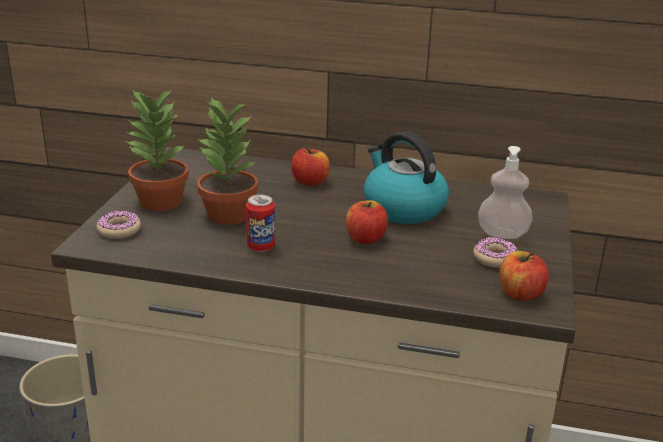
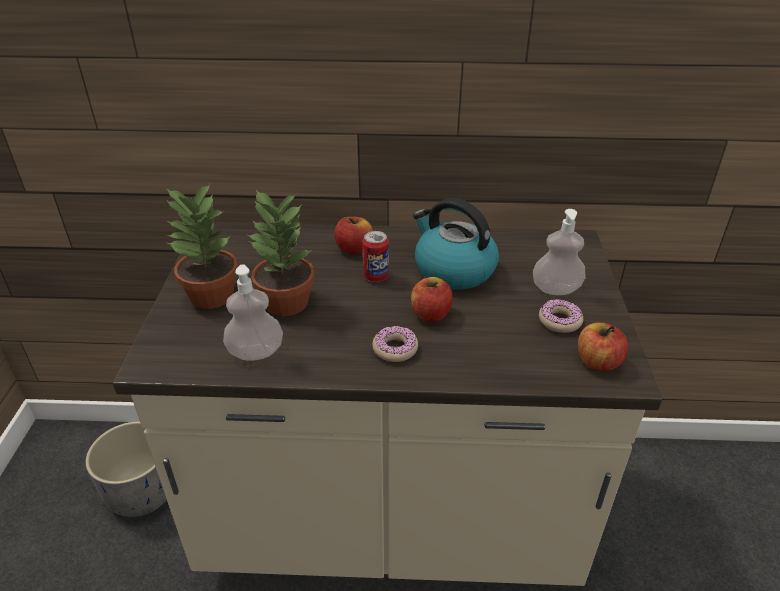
camera: 10 degrees left, 10 degrees up
(119, 230) = (178, 340): donut -> donut (395, 349)
(186, 247) = (256, 352): none -> soap dispenser
(260, 247) = (331, 340): can -> can (376, 276)

